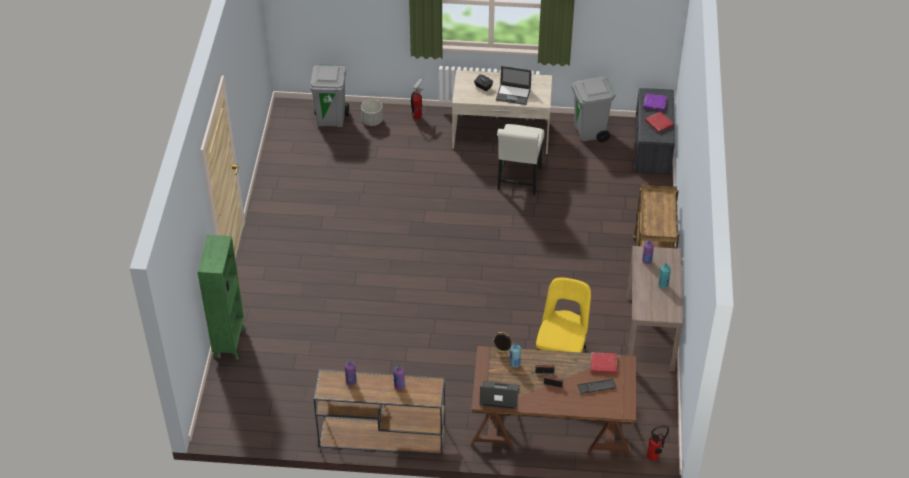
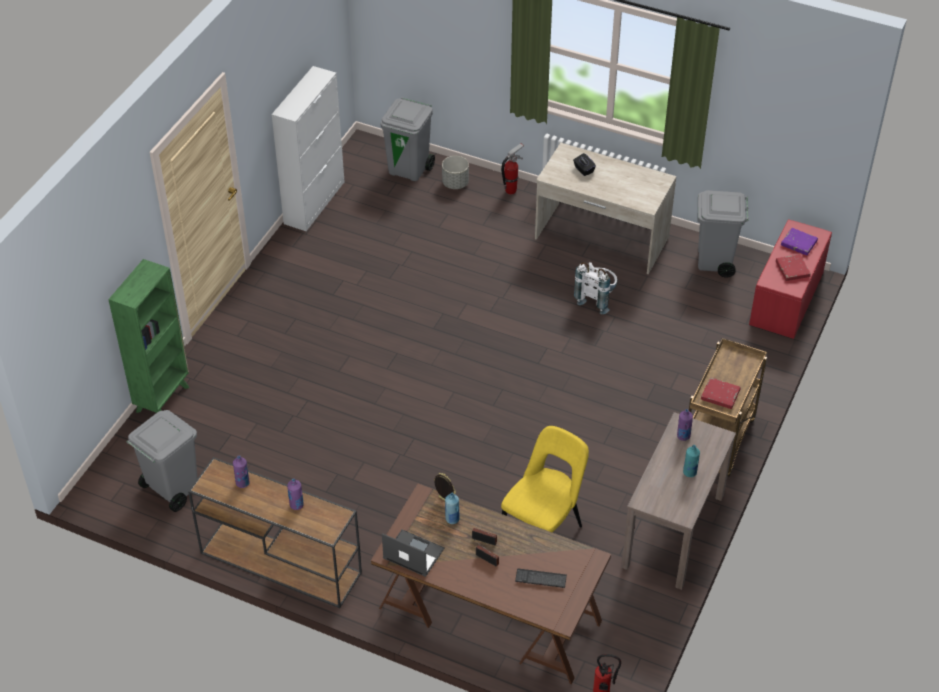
camera: 20 degrees right, 0 degrees up
(271, 162) = (314, 202): none -> white cabinet
(272, 407) = (172, 489): none -> grey trash can
(513, 94) = (616, 188): laptop -> none
(518, 181) = (596, 299): white chair -> white backpack
(603, 364) = (564, 552): red book -> red book (720, 395)
(653, 147) = (787, 299): grey bench -> red bench

